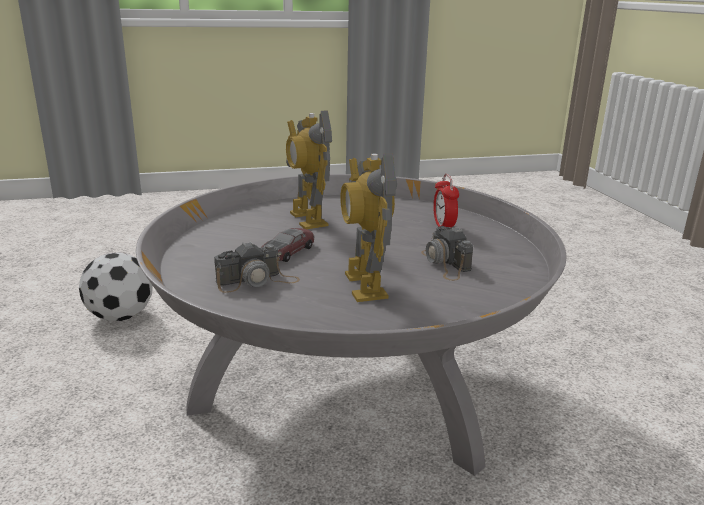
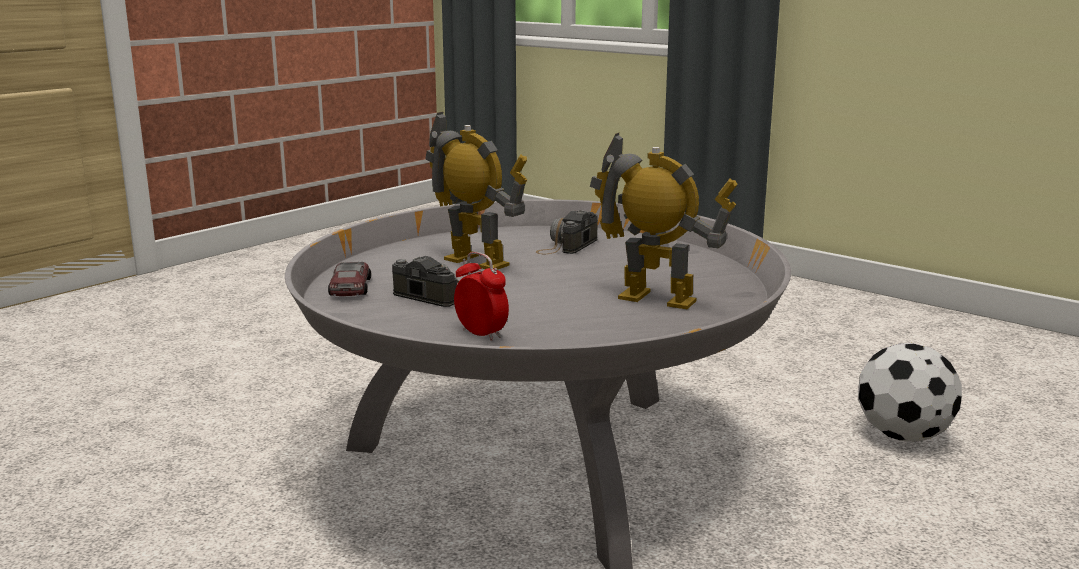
camera: 145 degrees right, 5 degrees down
(288, 251) = (596, 267): toy car -> toy car (350, 287)

